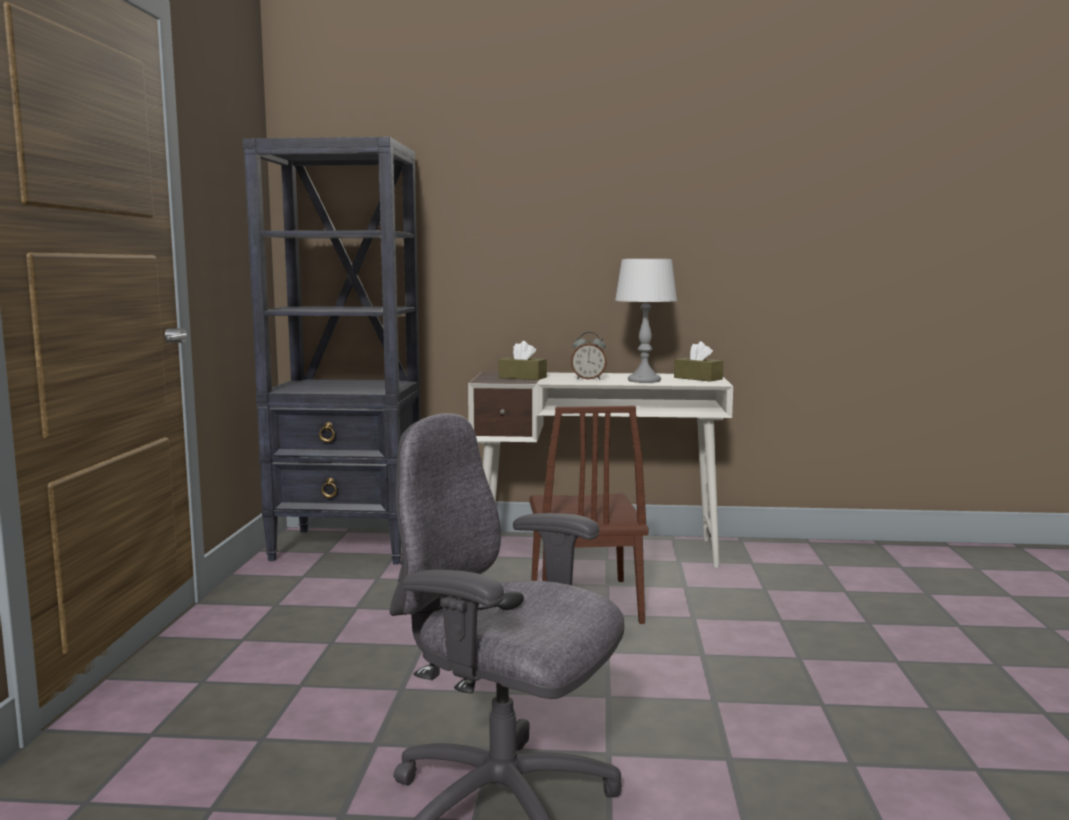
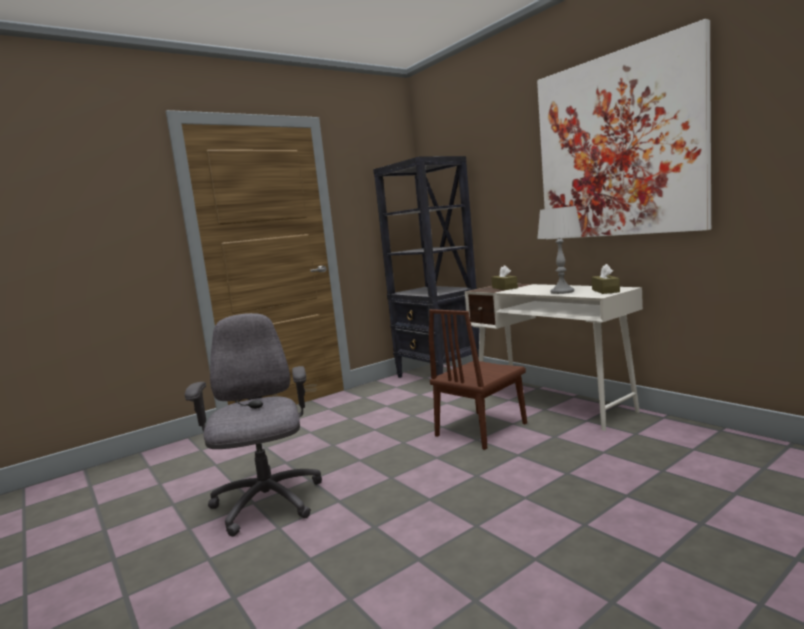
camera: 50 degrees right, 0 degrees up
(588, 379) = (534, 290): alarm clock -> none
(692, 187) = (617, 147): none -> picture

